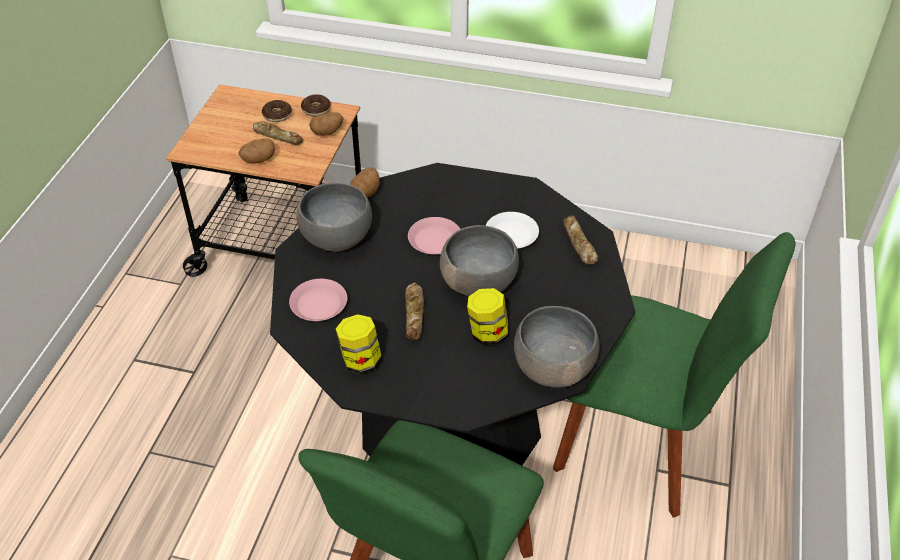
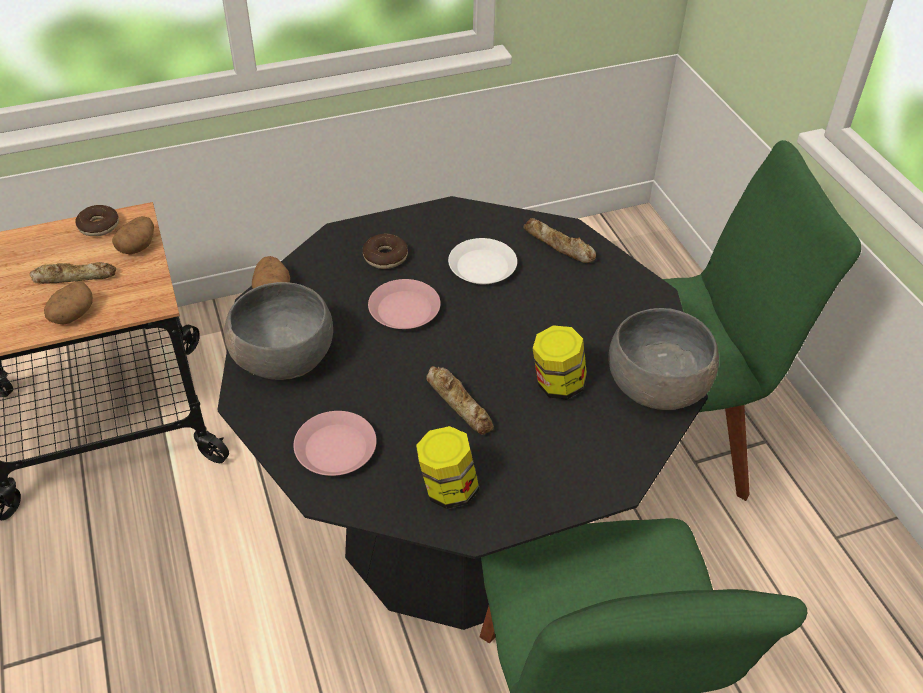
camera: 35 degrees left, 0 degrees up
(277, 115) = (51, 252): donut -> donut (385, 257)
(478, 282) = (495, 334): grey bowl -> none

